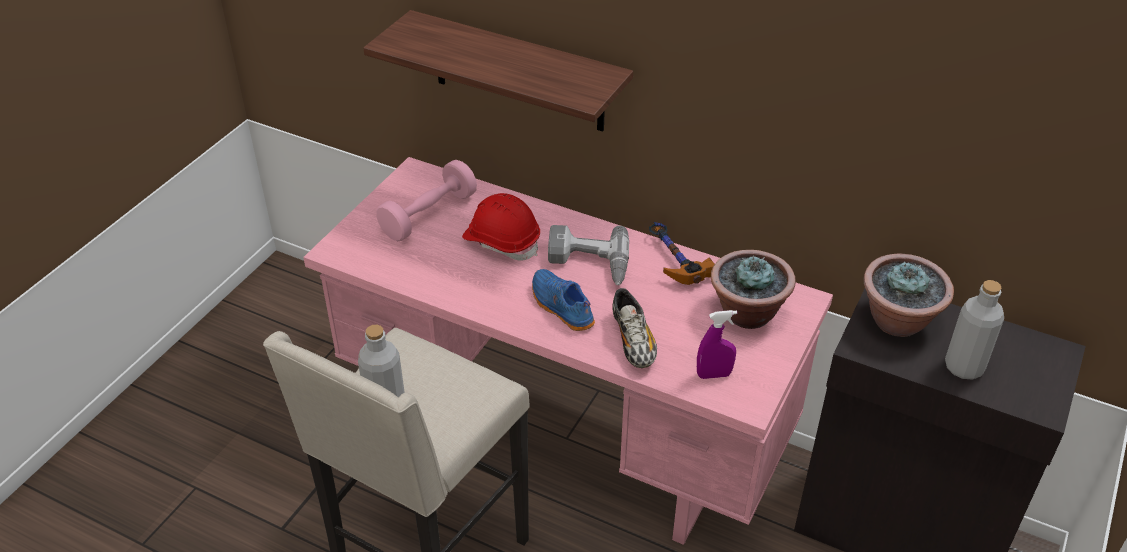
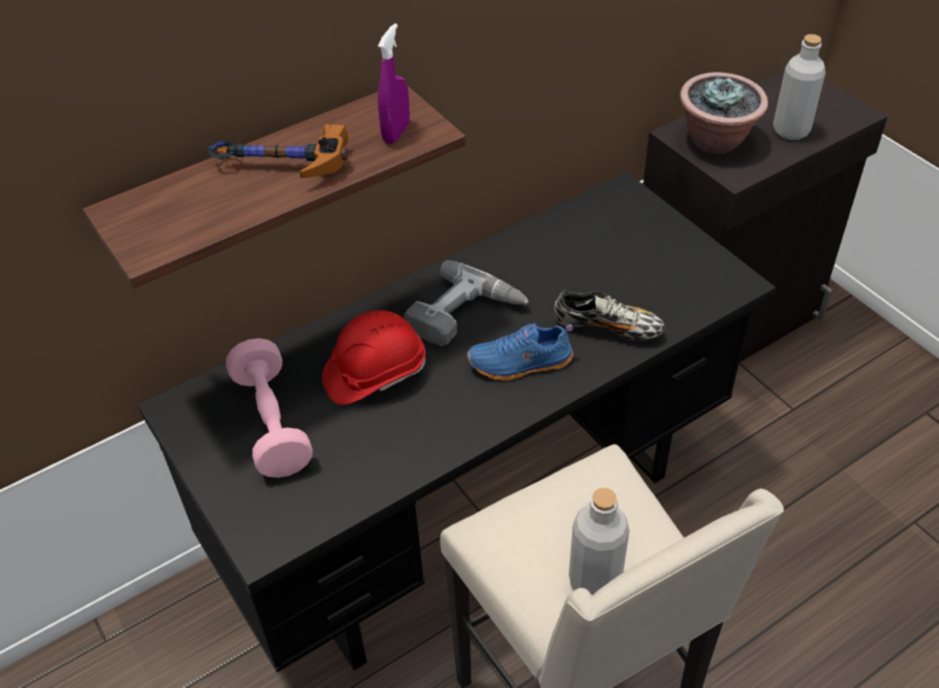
camera: 60 degrees left, 5 degrees up
(566, 435) = (476, 511): pink desk -> black desk
(673, 260) = (506, 252): hammer -> hammer (278, 167)
(714, 375) = (687, 290): purple spray bottle -> purple spray bottle (396, 133)
(747, 313) = (618, 234): potted plant -> none

